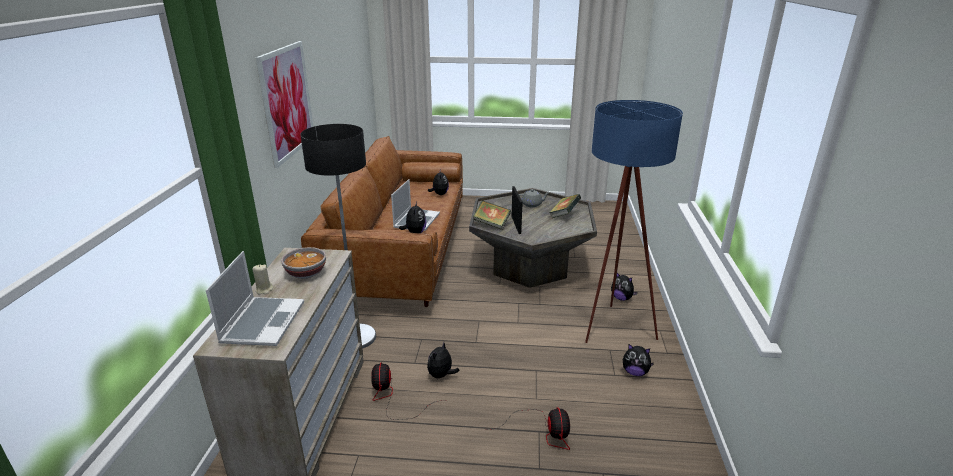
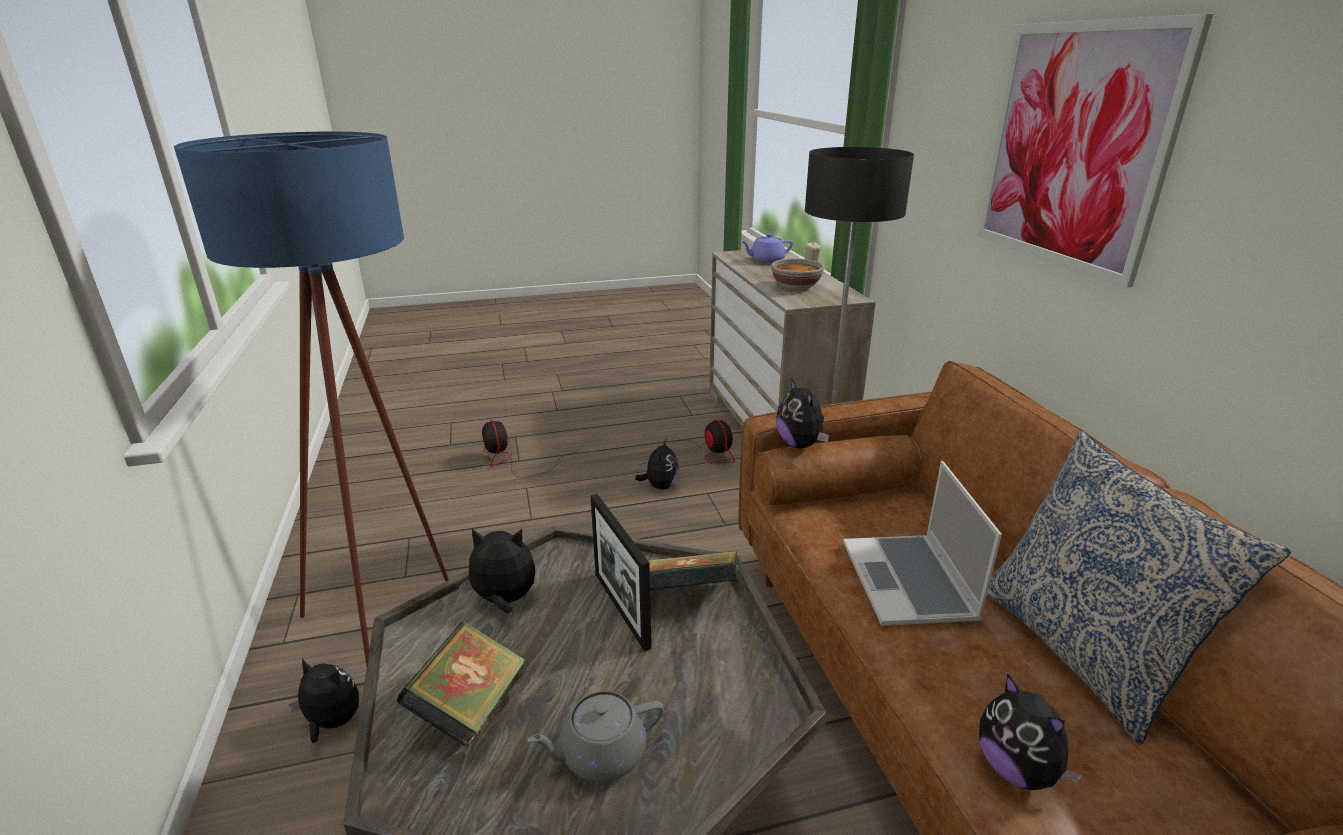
camera: 160 degrees right, 0 degrees up
(262, 322) = (766, 261): laptop -> purple teapot
(391, 204) = (1081, 650): none -> pillow
(635, 372) = (374, 547): plush toy -> plush toy (504, 600)

